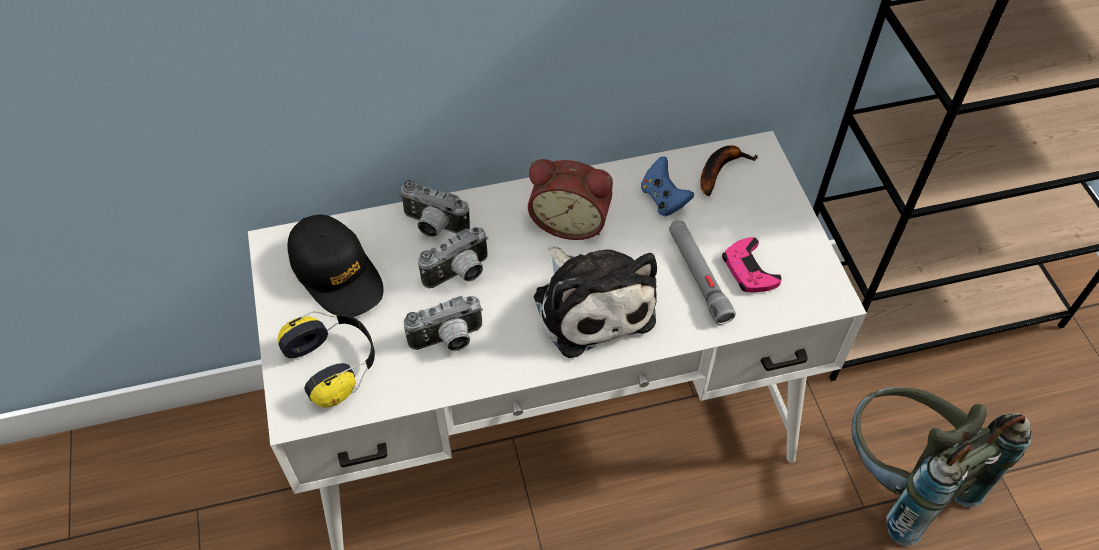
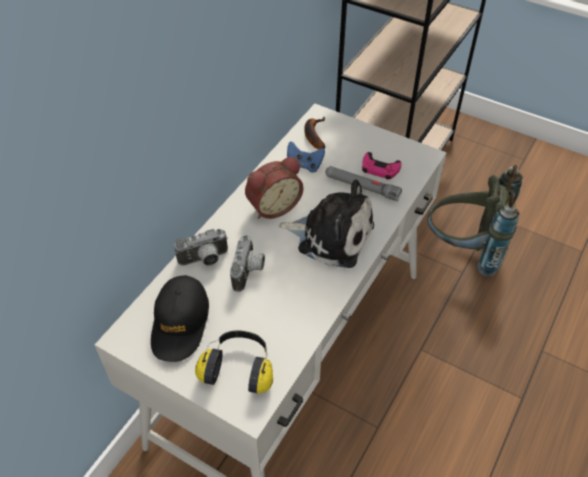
camera: 45 degrees left, 5 degrees down
(337, 273) = (180, 323): black cap -> black cap turned 90 degrees clockwise
(448, 341) = (284, 307): camera -> none

